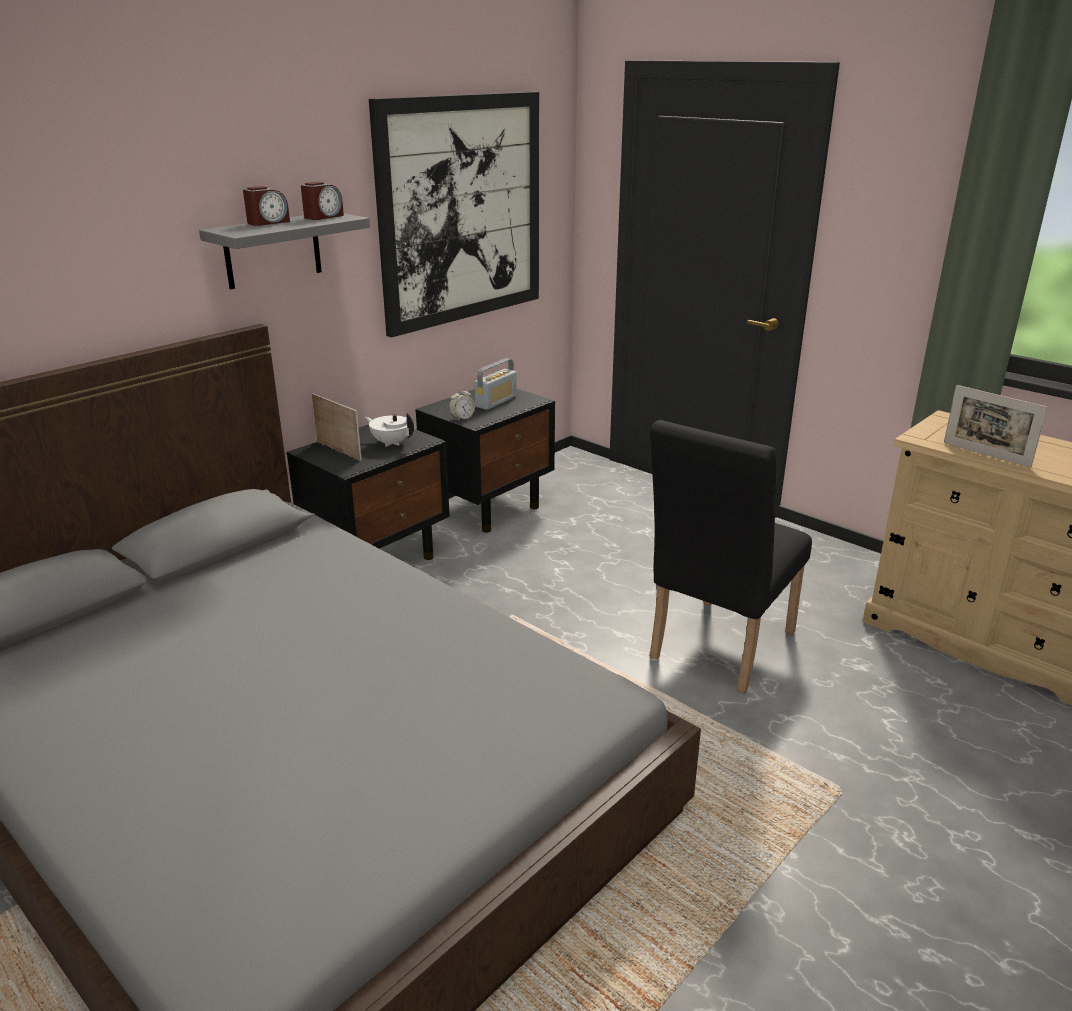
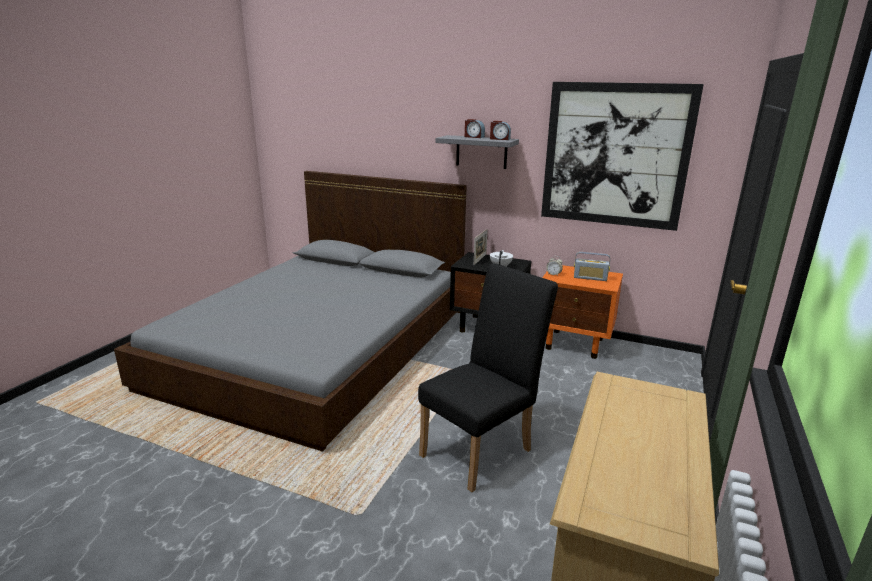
camera: 70 degrees right, 5 degrees down
(489, 508) = (575, 344): black nightstand -> orange nightstand
(716, 649) = (482, 449): black chair -> black chair turned 120 degrees clockwise
(986, 454) = (605, 413): picture frame -> none

